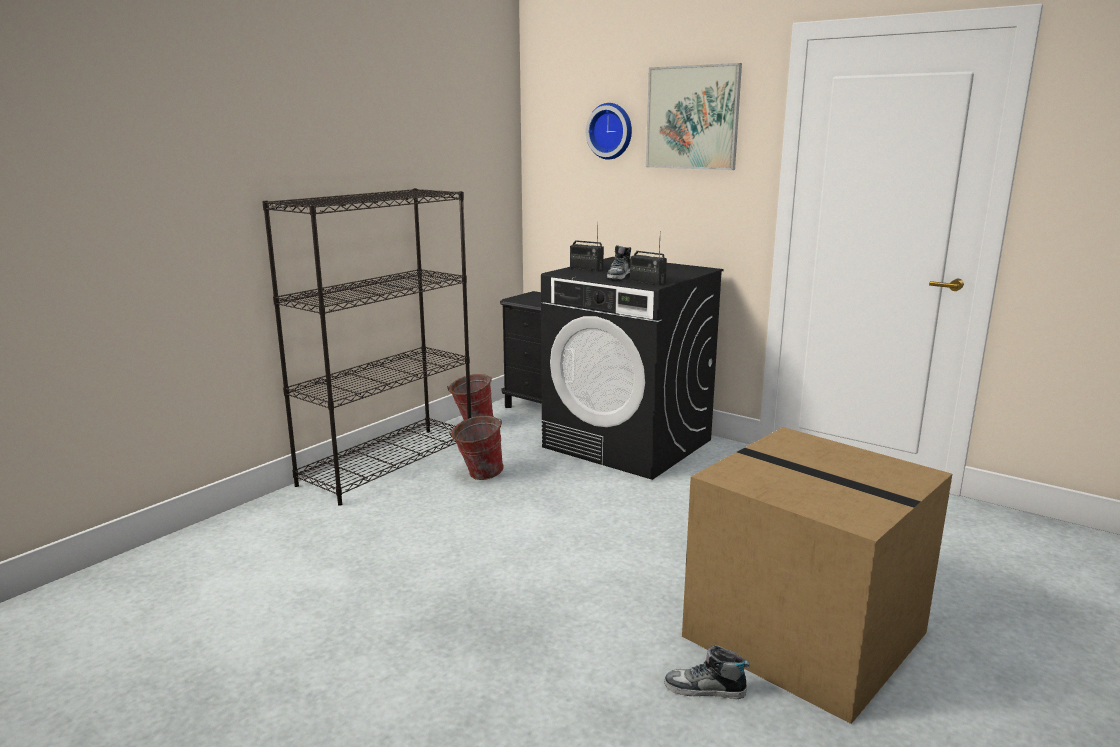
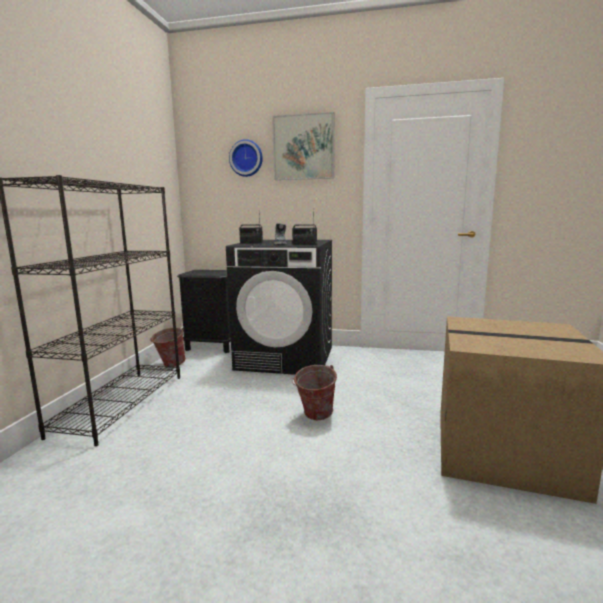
camera: 25 degrees left, 5 degrees down
(478, 475) = (200, 397): bucket -> bucket (314, 416)
(705, 689) = (496, 511): shoe -> none

